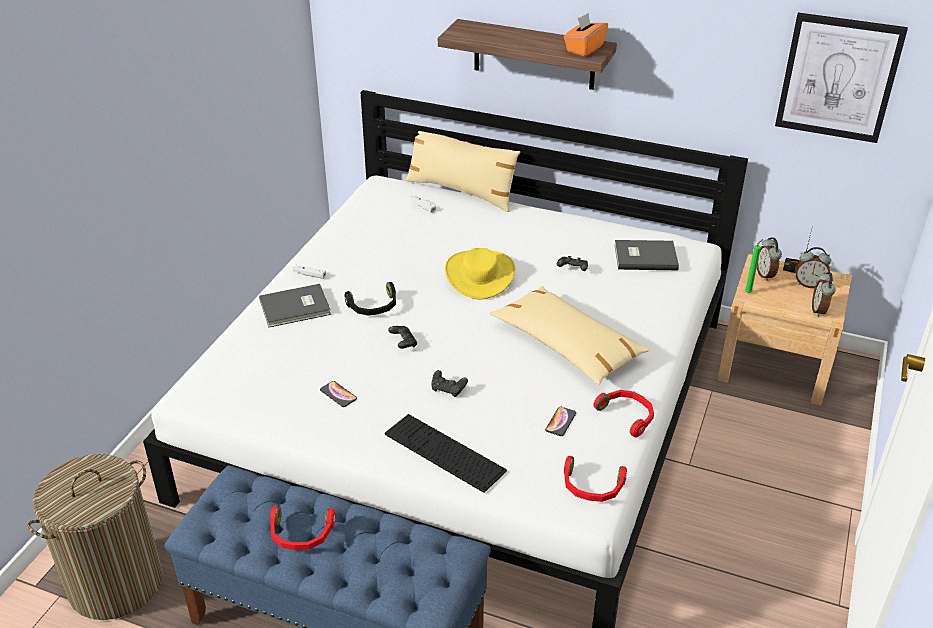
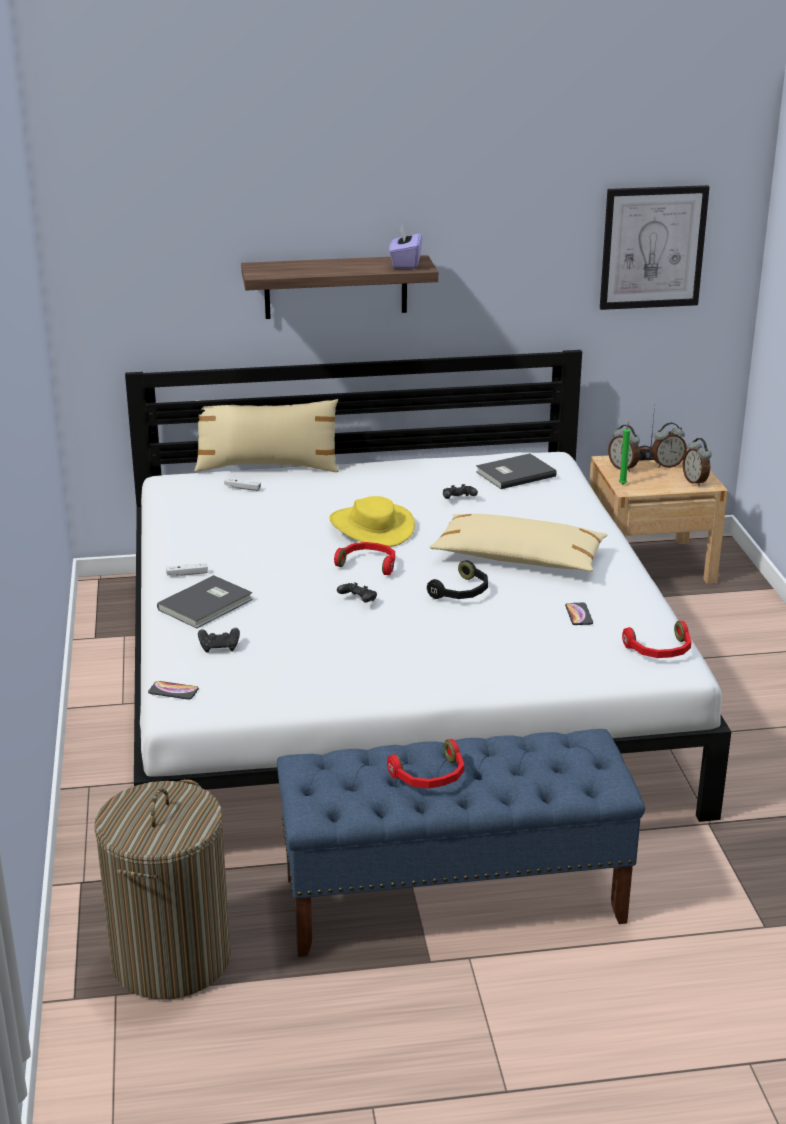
camera: 30 degrees left, 10 degrees down
(338, 394) = (341, 658): phone -> phone (173, 691)
(373, 307) = (292, 581): black headphones -> black headphones (462, 592)
(444, 452) = (501, 668): keyboard -> none
(448, 389) = (446, 622): black game controller -> black game controller (219, 647)
(584, 49) = (405, 264): orange tissue box -> purple tissue box
(627, 416) = (631, 593): red headphones -> red headphones (368, 564)

